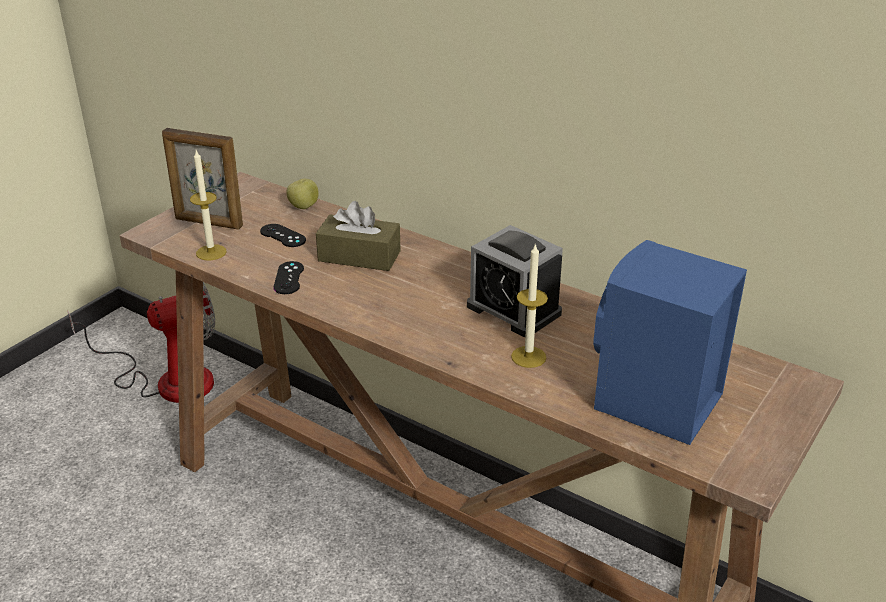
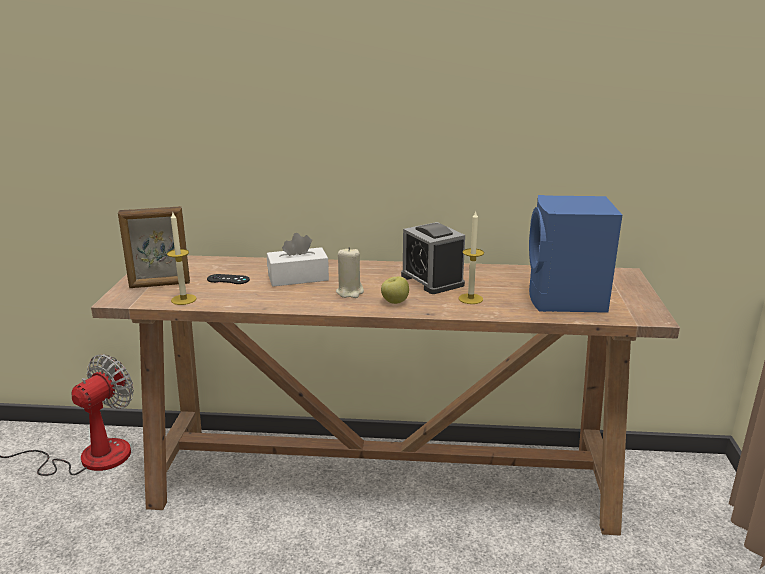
camera: 30 degrees left, 10 degrees down
(289, 278) = (262, 299): black game controller -> none
(303, 207) = (223, 262): apple -> apple (394, 302)
(359, 256) = (298, 278): brown tissue box -> white tissue box
(394, 298) = (350, 292): none -> beige candle
(513, 310) = (432, 280): alarm clock -> alarm clock turned 45 degrees clockwise

